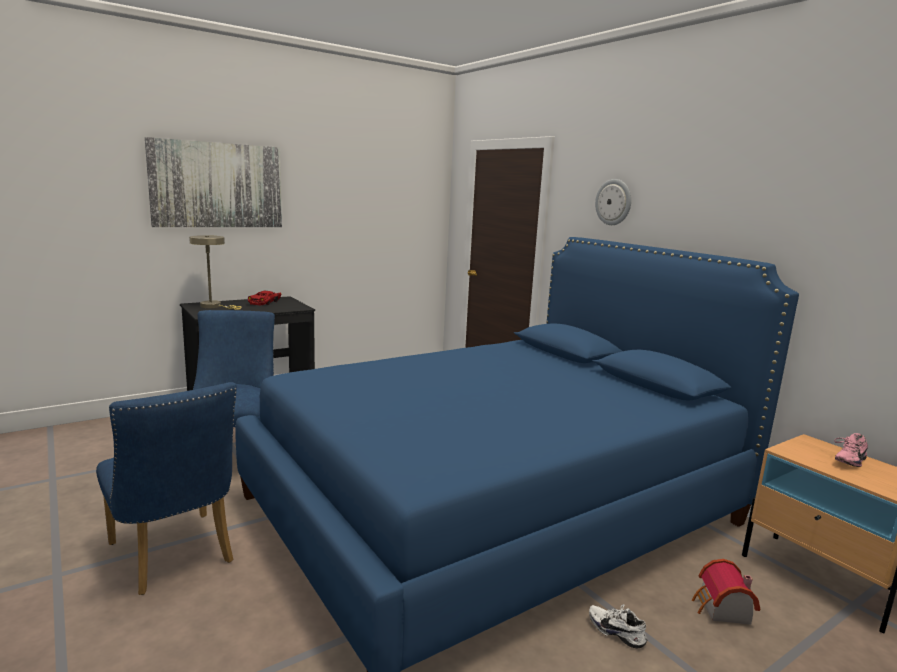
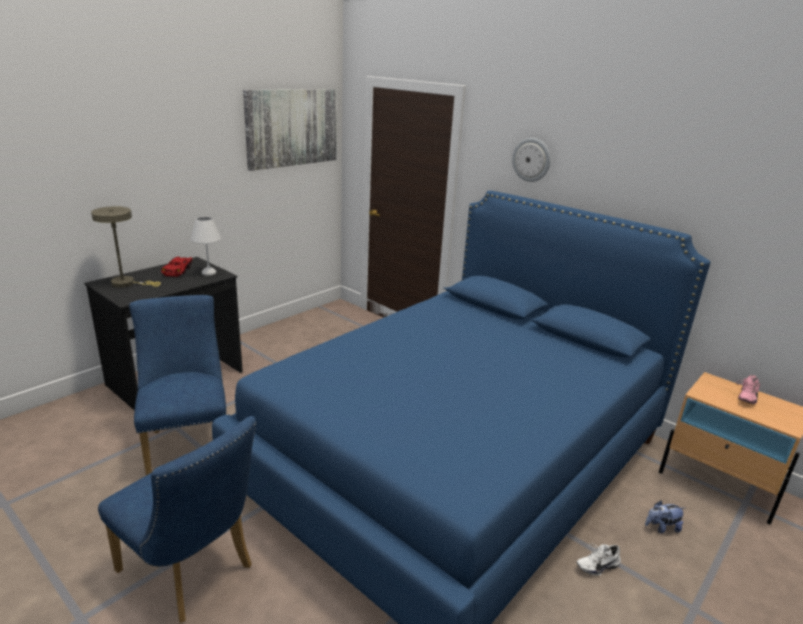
camera: 15 degrees left, 10 degrees up
(217, 185) = (109, 147): picture -> picture (292, 127)
(290, 305) = (208, 273): none -> white table lamp
(617, 631) = (596, 565): white shoe -> white shoe turned 45 degrees counterclockwise
(721, 610) = (661, 527): toy house -> plush toy

